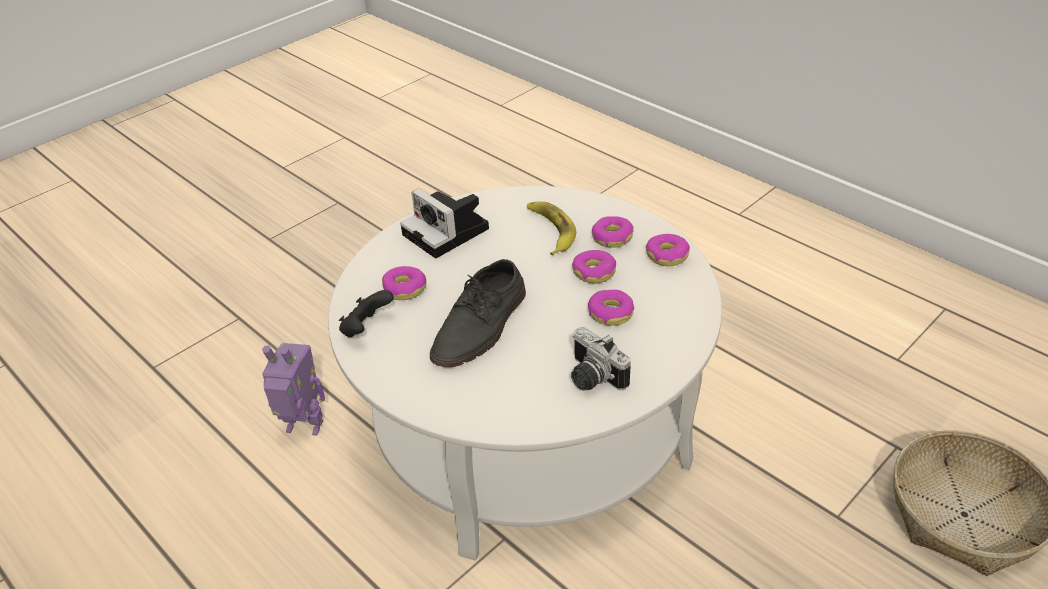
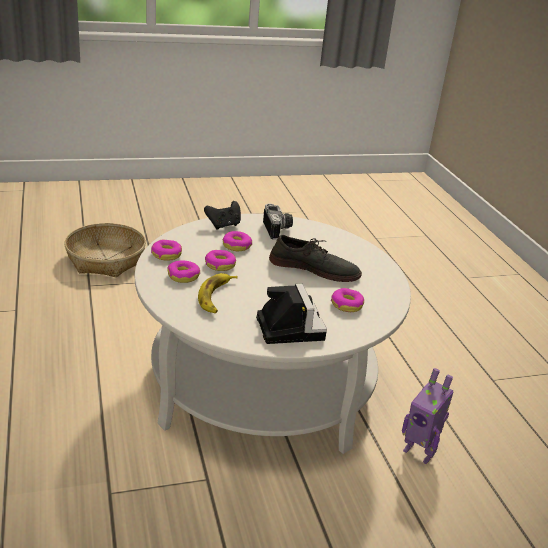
camera: 155 degrees left, 10 degrees down
(366, 329) = (385, 294): black game controller -> black game controller (223, 225)
(481, 326) = (314, 268): grey shoe -> grey shoe turned 45 degrees clockwise

